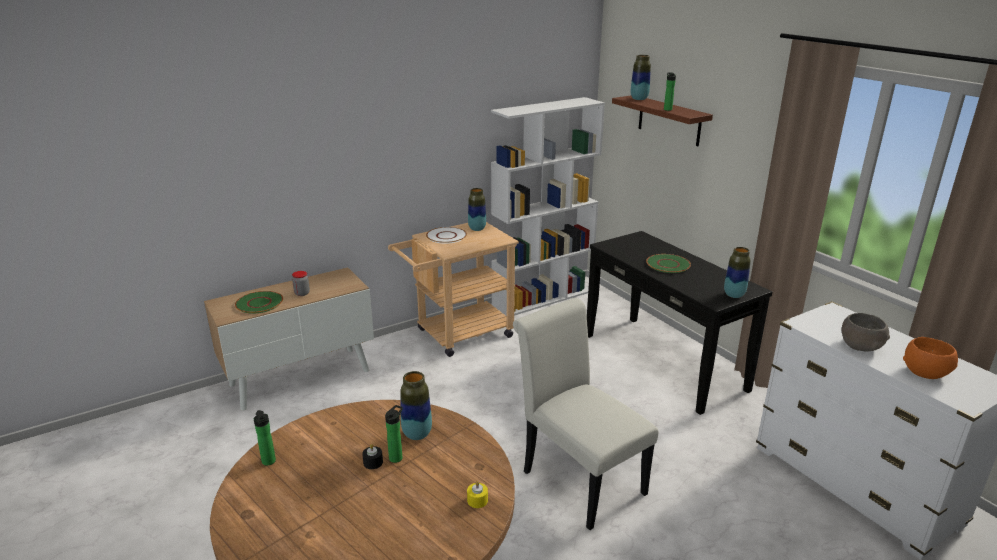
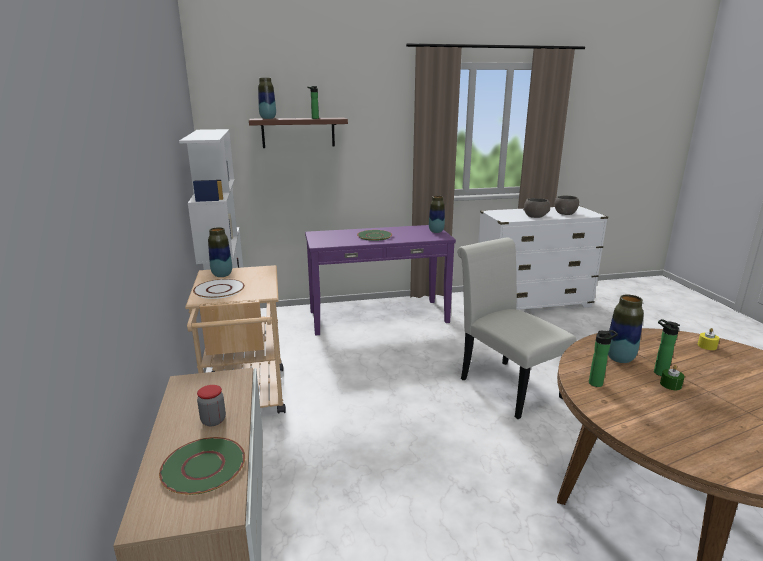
camera: 70 degrees left, 5 degrees down
(269, 462) = (690, 449): bottle -> bottle (597, 383)
(373, 462) = (670, 385): black candle -> green candle
(577, 478) = (505, 385): white chair -> white chair turned 75 degrees clockwise
(663, 361) = (378, 316): black console table -> purple console table
(925, 372) = (564, 213): orange bowl -> grey bowl

